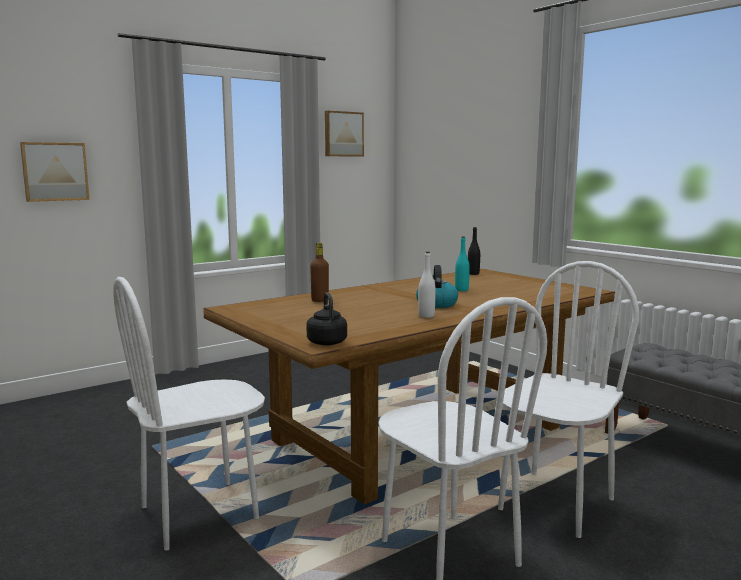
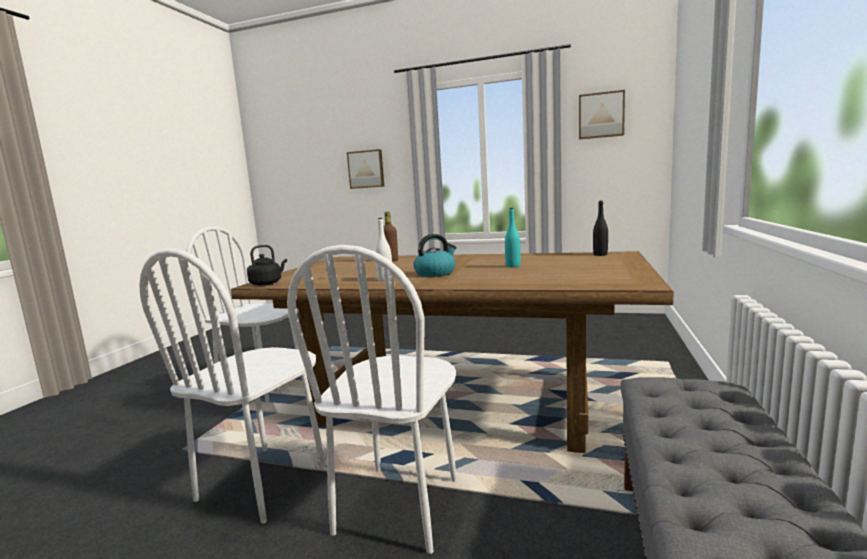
camera: 55 degrees right, 0 degrees up
(555, 503) = (399, 506): white chair -> white chair turned 105 degrees clockwise

